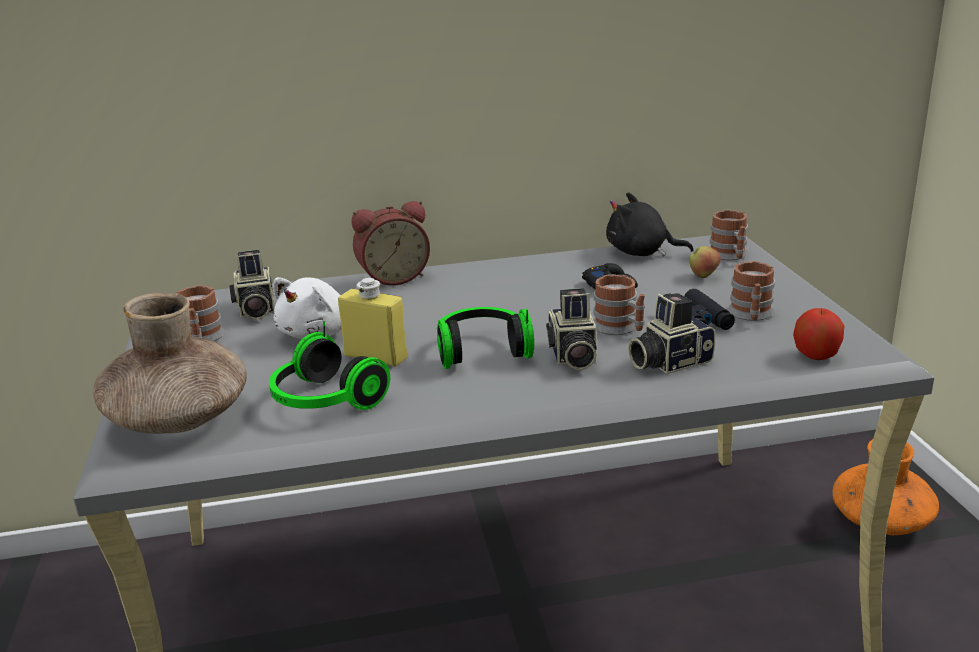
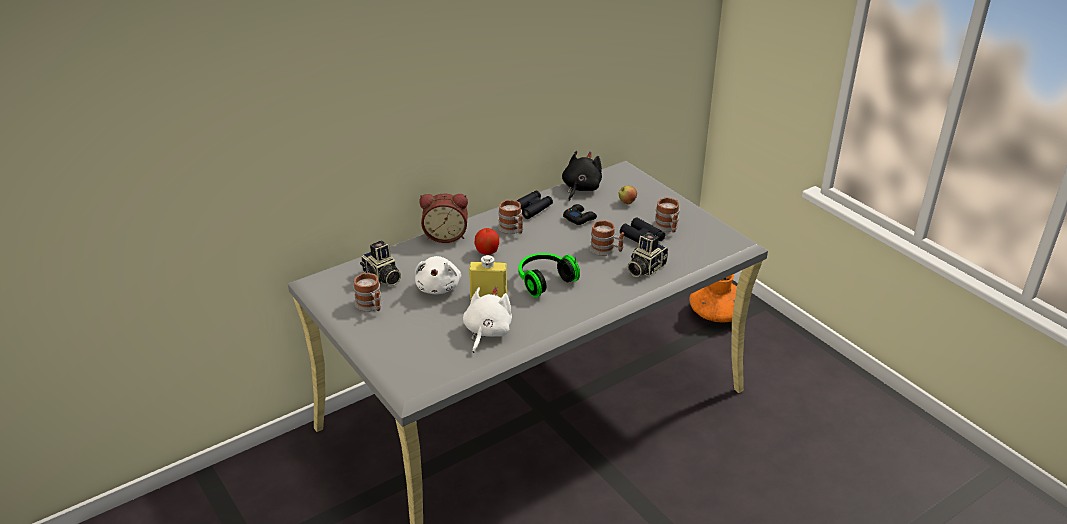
camera: 25 degrees left, 10 degrees up
(179, 419) = (417, 361): brown vase -> none
(324, 401) = (486, 332): headphones -> white plush toy
(393, 278) = (446, 235): alarm clock -> alarm clock turned 45 degrees clockwise
(546, 265) = (532, 208): none -> black binoculars
(572, 356) = (594, 274): camera -> none
(641, 253) = (580, 188): black plush toy -> black plush toy turned 120 degrees clockwise
(730, 256) = (632, 183): mug -> mug (512, 229)
(816, 356) = (712, 250): apple -> apple (487, 252)

